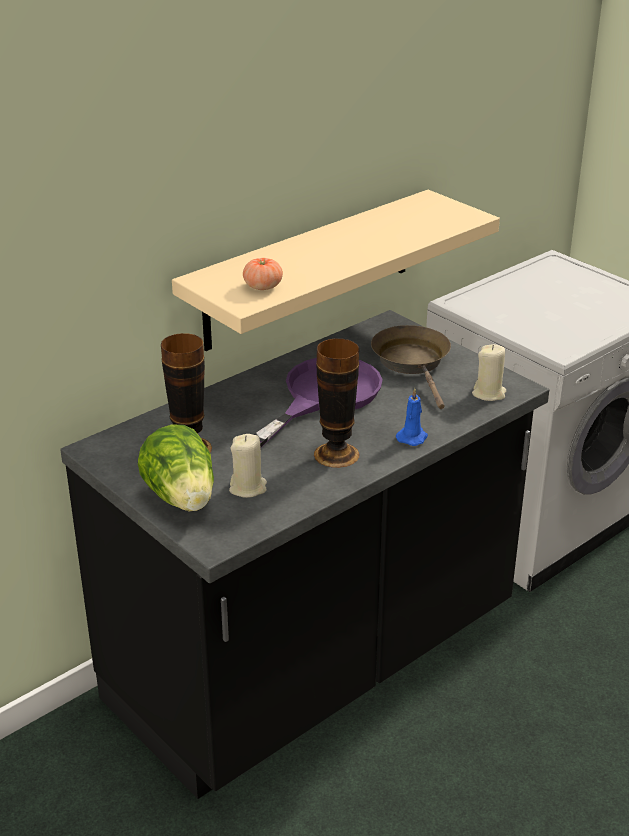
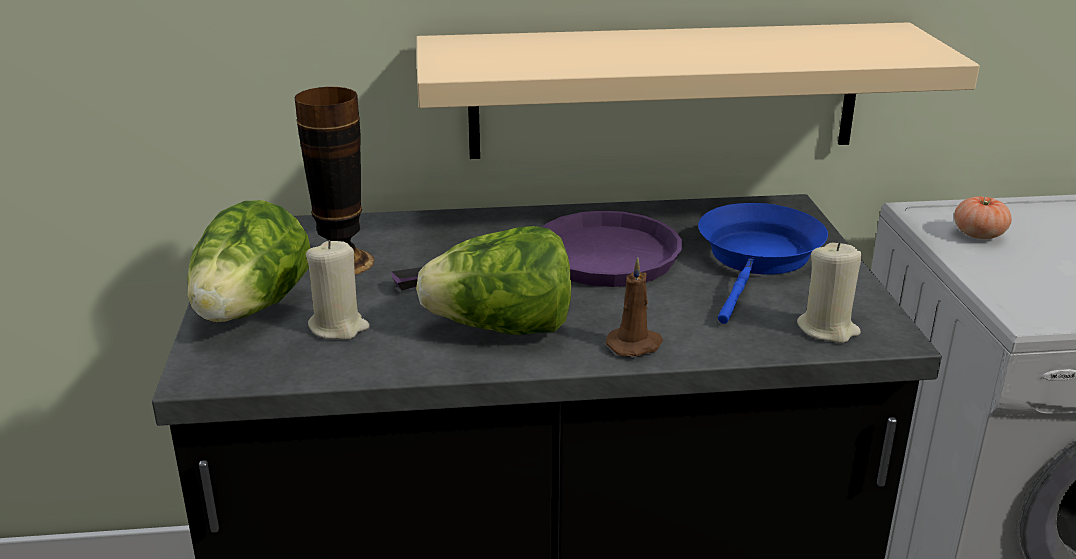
camera: 35 degrees right, 5 degrees down
(263, 286) = (504, 61): tomato -> tomato (978, 234)
(336, 454) = (502, 329): vase -> lettuce
(412, 437) = (635, 345): blue candle -> brown candle
(413, 363) = (758, 259): brown frying pan -> blue frying pan

